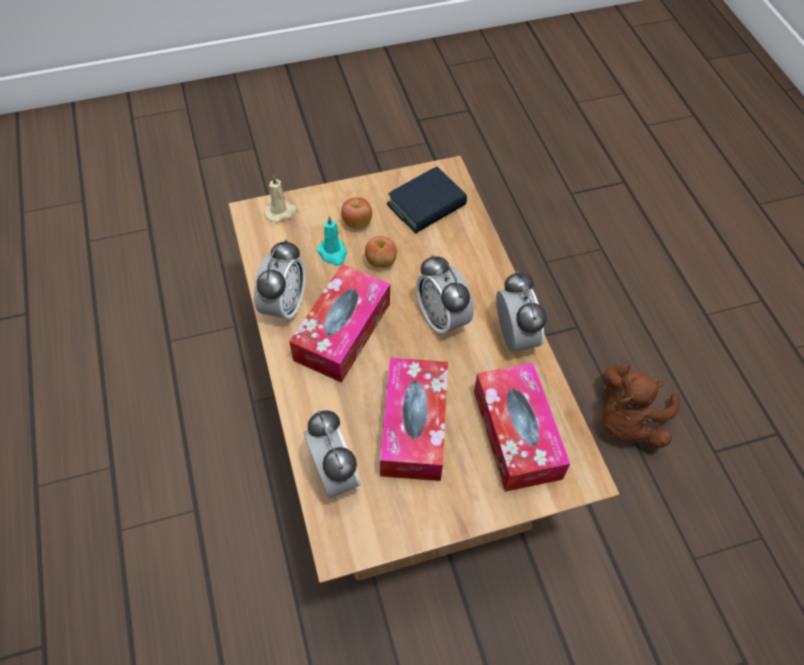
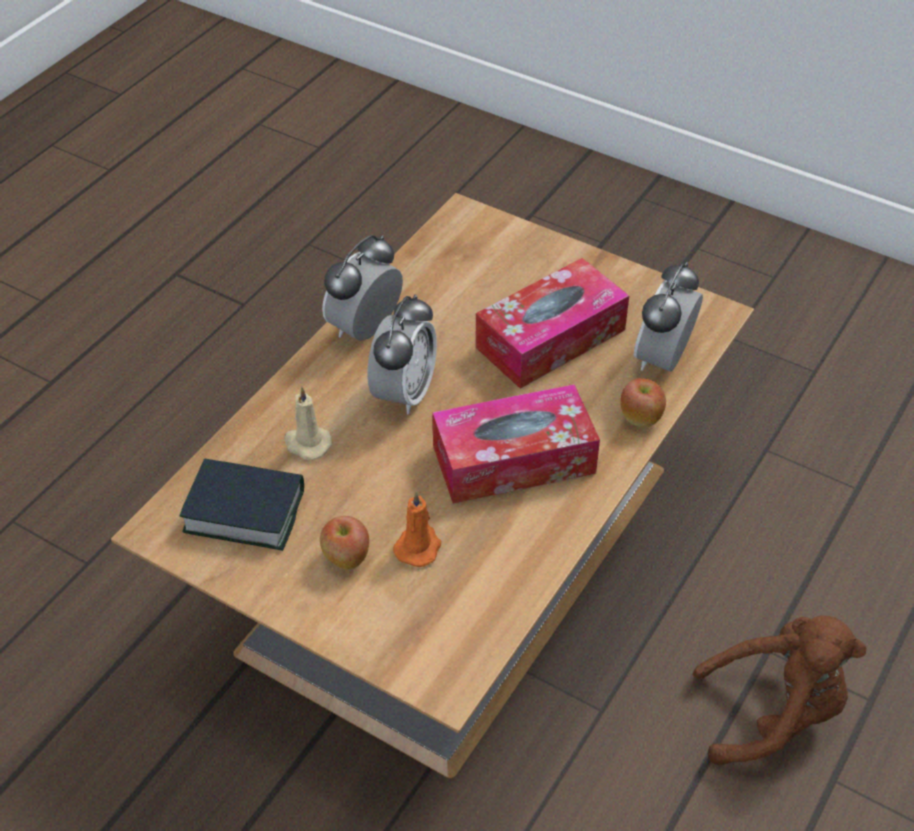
camera: 130 degrees left, 10 degrees down
(281, 212) = (411, 652): beige candle -> beige candle (306, 443)
(284, 305) = (542, 534): alarm clock -> none
(333, 253) = (418, 546): turquoise candle -> orange candle
(381, 262) = (383, 493): apple -> apple (640, 418)
(516, 434) = (473, 272): tissue box -> none
(627, 420) = (269, 376): brown plush toy -> brown plush toy (774, 714)

